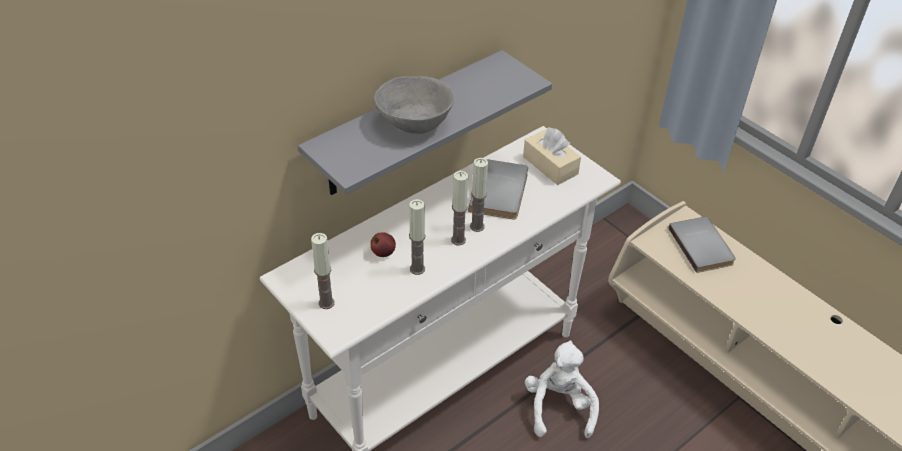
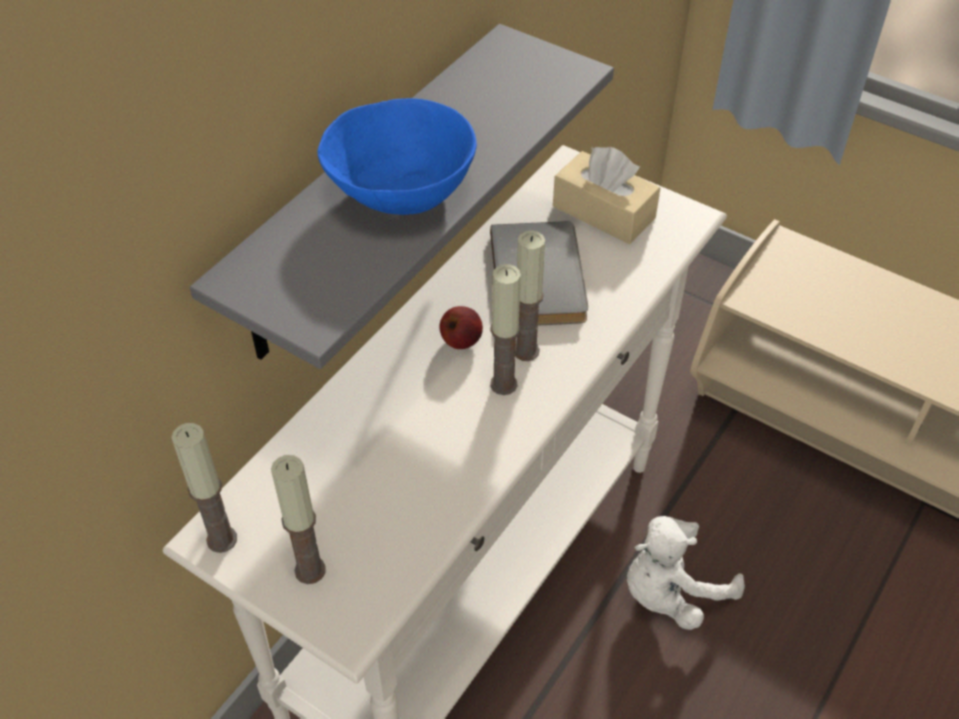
camera: 15 degrees left, 5 degrees up
(383, 253) = (380, 442): apple -> apple (461, 341)
(415, 122) = (402, 192): grey bowl -> blue bowl
(417, 269) = (453, 458): candle -> candle (222, 539)
(559, 406) = (670, 591): white plush toy -> white plush toy turned 105 degrees counterclockwise
(703, 246) = (831, 285): grey book -> none

